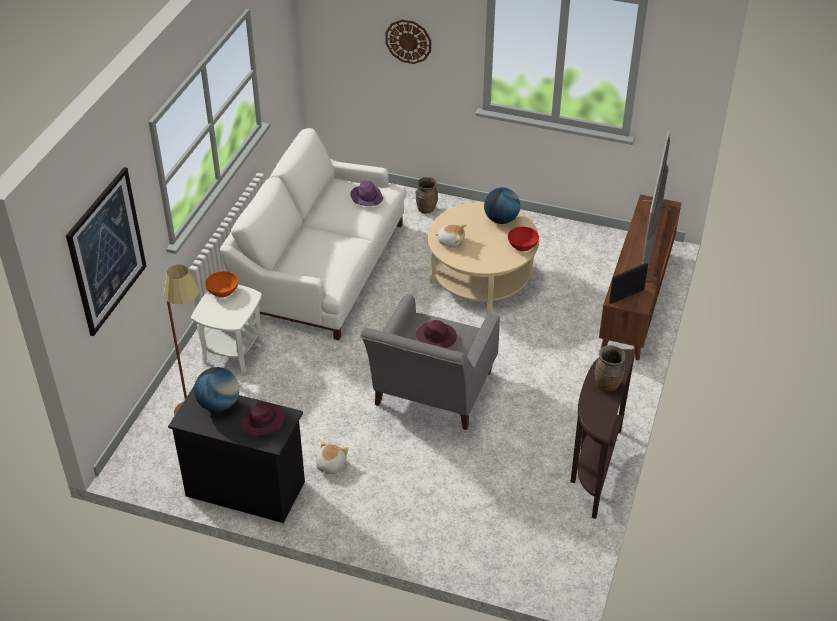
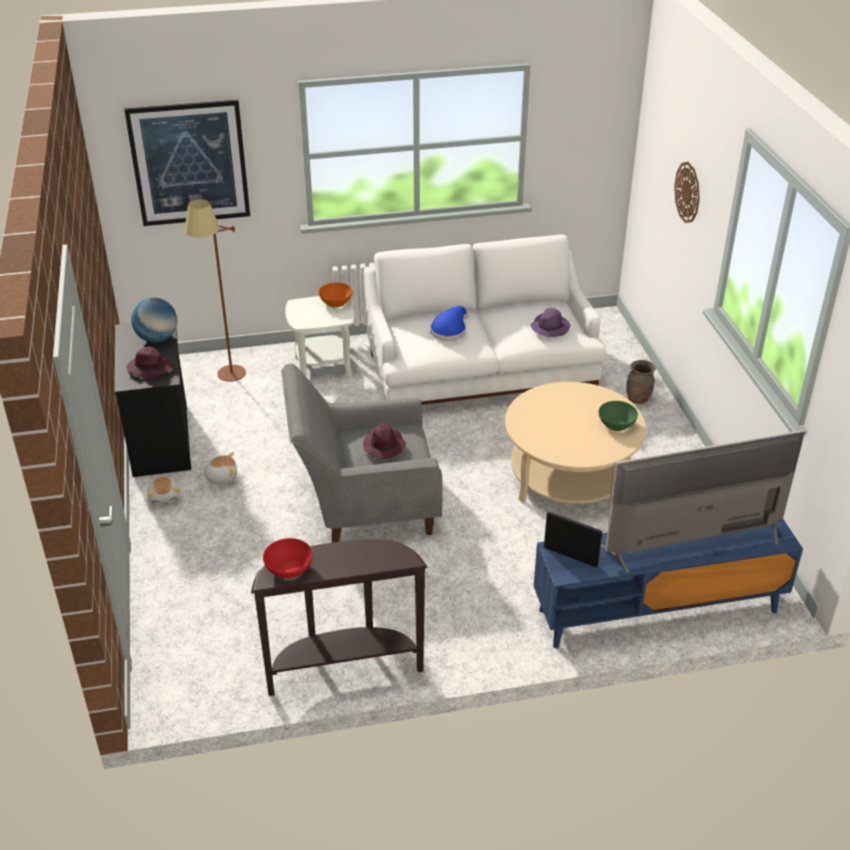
camera: 60 degrees right, 5 degrees down
(323, 247) = (449, 330): none -> blue hat
(451, 241) = (543, 403): plush toy -> plush toy (165, 497)
(501, 220) = (616, 424): globe -> green bowl
(522, 245) = (589, 454): red bowl -> red bowl (289, 569)
(607, 385) = (344, 561): brown vase -> none
(636, 301) = (657, 611): brown tv stand -> blue tv stand

